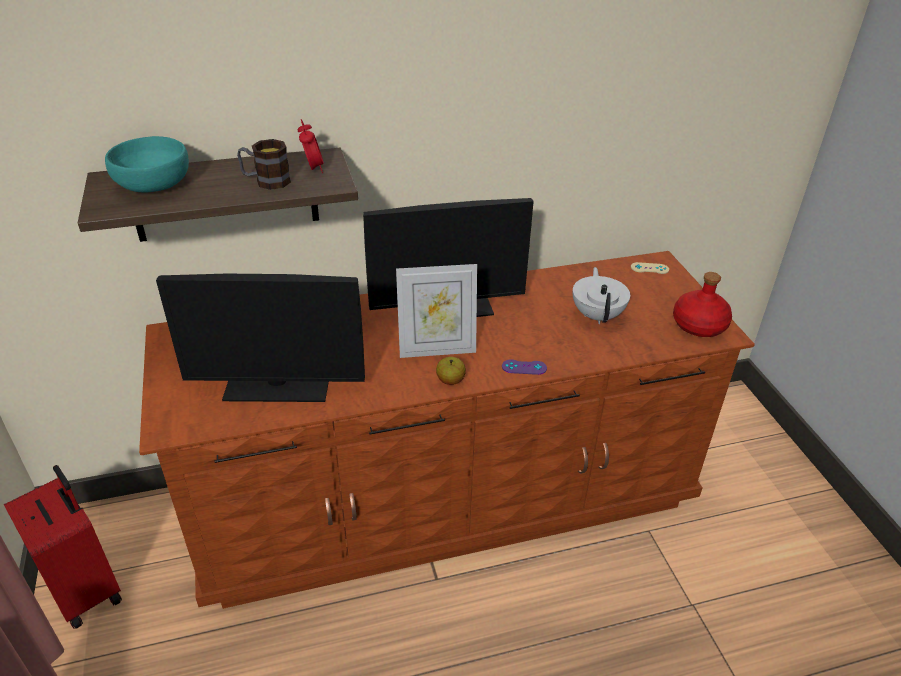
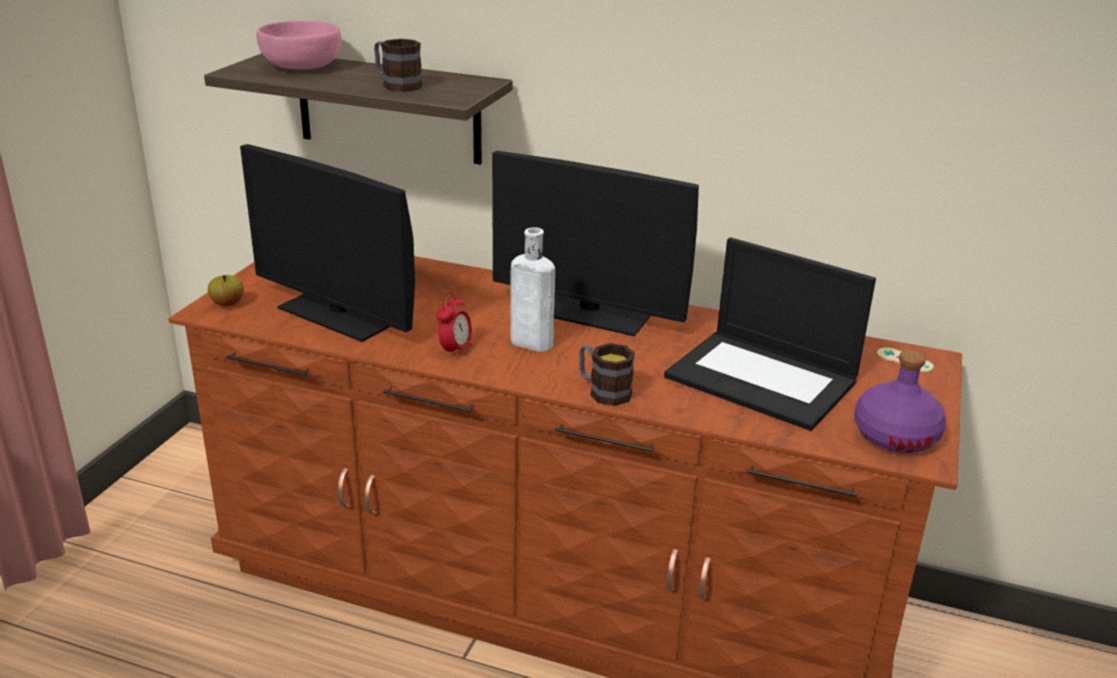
camera: 35 degrees right, 10 degrees down
(87, 590) = (155, 498): red suitcase -> none
(154, 184) = (302, 67): turquoise bowl -> pink bowl
(313, 169) = (454, 86): alarm clock -> alarm clock (455, 351)
(437, 350) = (528, 342): picture frame -> white bottle
(450, 380) = (506, 372): apple -> apple (227, 304)
(524, 367) = (603, 391): purple game controller -> mug
(597, 315) = (764, 379): white teapot -> laptop
(698, 325) = (895, 435): red bottle -> purple bottle

